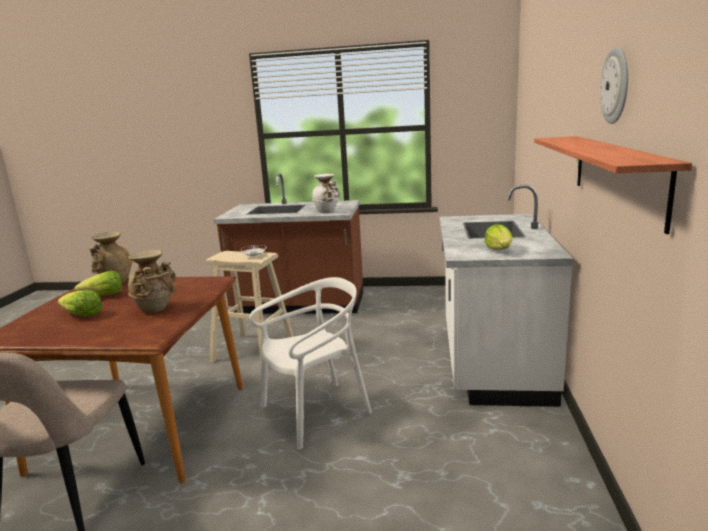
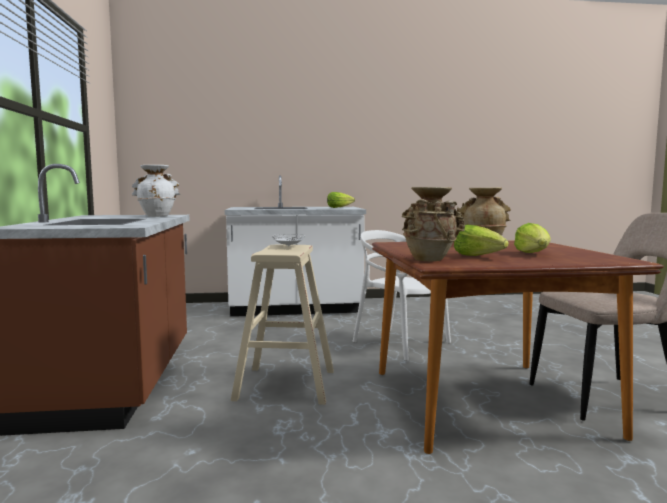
camera: 105 degrees left, 10 degrees down
(616, 85) = (389, 115): wall clock -> none
(616, 175) = (398, 154): shelf -> none

